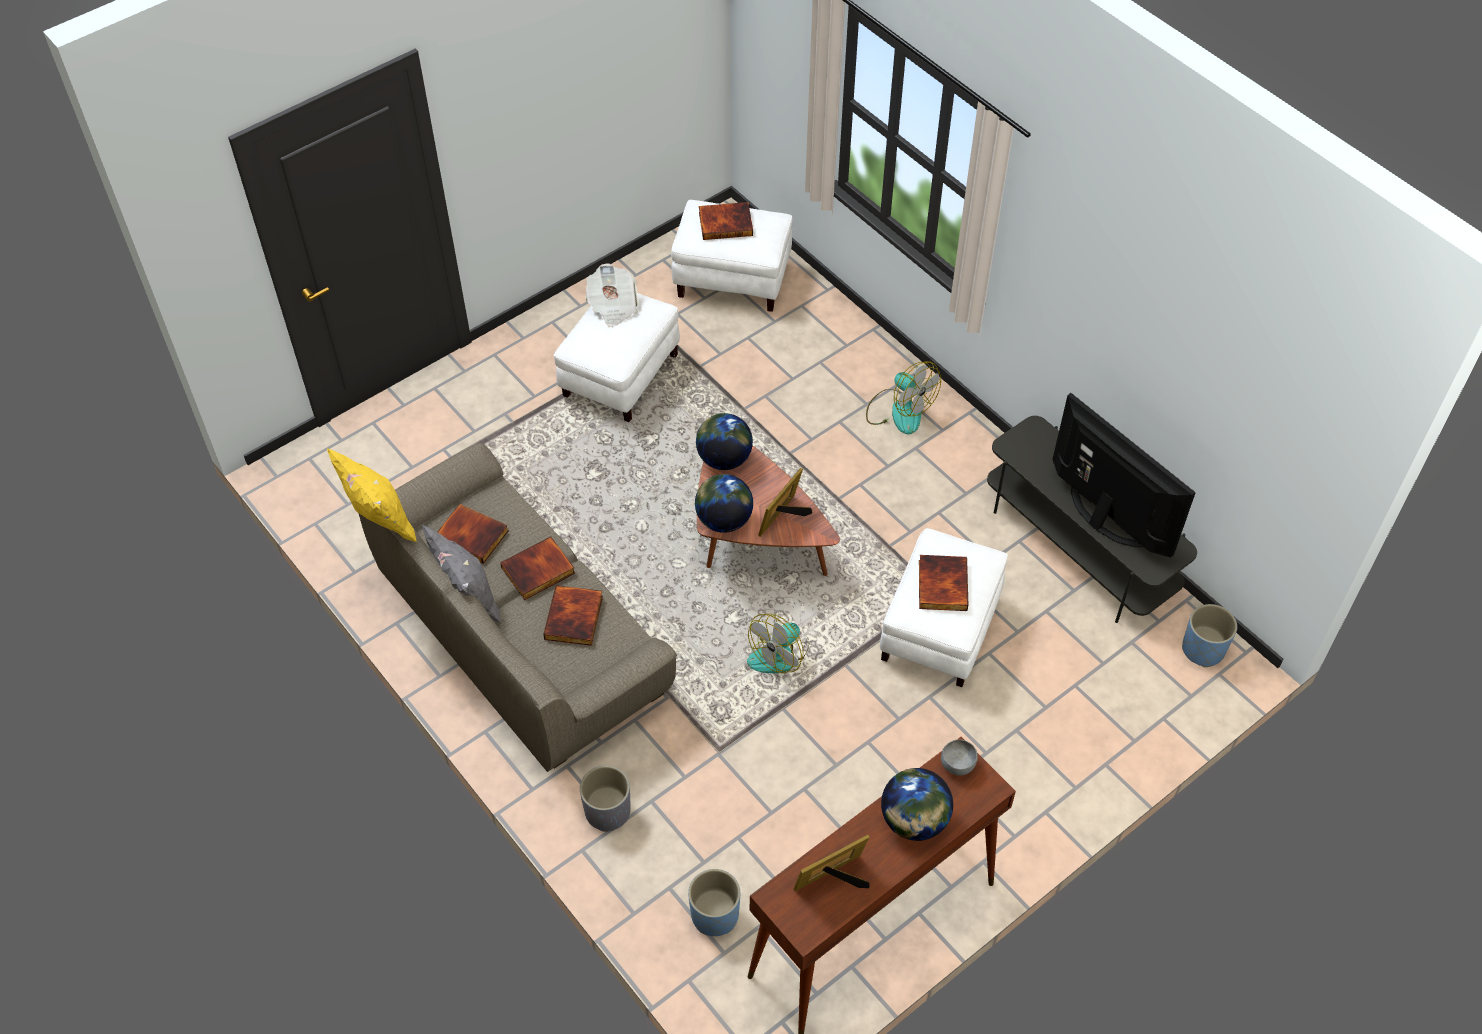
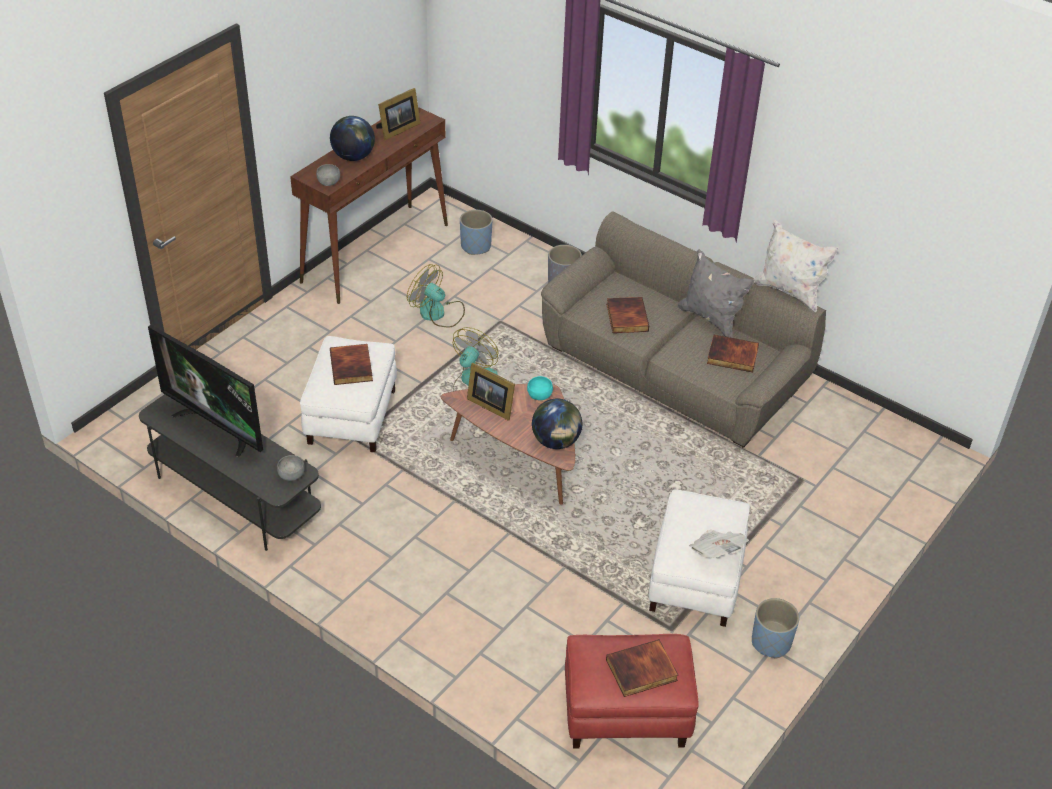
camera: 165 degrees right, 10 degrees down
(380, 522) = (789, 292): yellow pillow -> white pillow
(538, 571) = (668, 341): book -> none
(724, 520) = (539, 396): globe -> turquoise bowl
(733, 278) = (625, 713): white ottoman -> red ottoman
(784, 518) = (490, 404): picture frame -> picture frame turned 105 degrees clockwise
(899, 411) = (412, 591): fan -> fan (438, 313)
(1021, 445) = (291, 475): none -> grey bowl
(1203, 649) = (135, 434): blue planter -> blue planter (770, 642)

